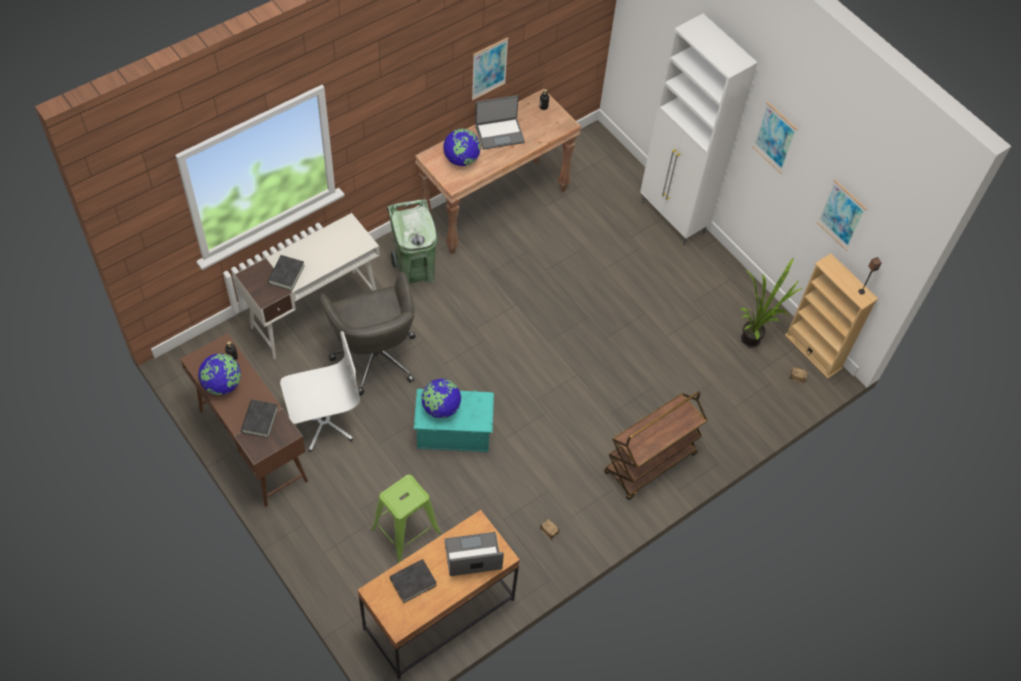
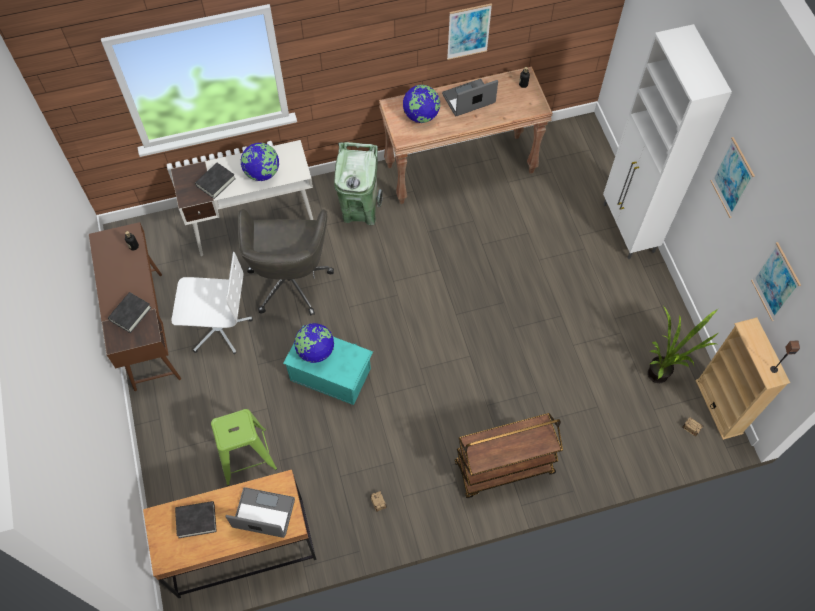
camera: 25 degrees right, 5 degrees up
(222, 384) = (113, 270): globe -> globe (262, 173)
(499, 133) = (469, 100): laptop -> laptop turned 150 degrees clockwise

